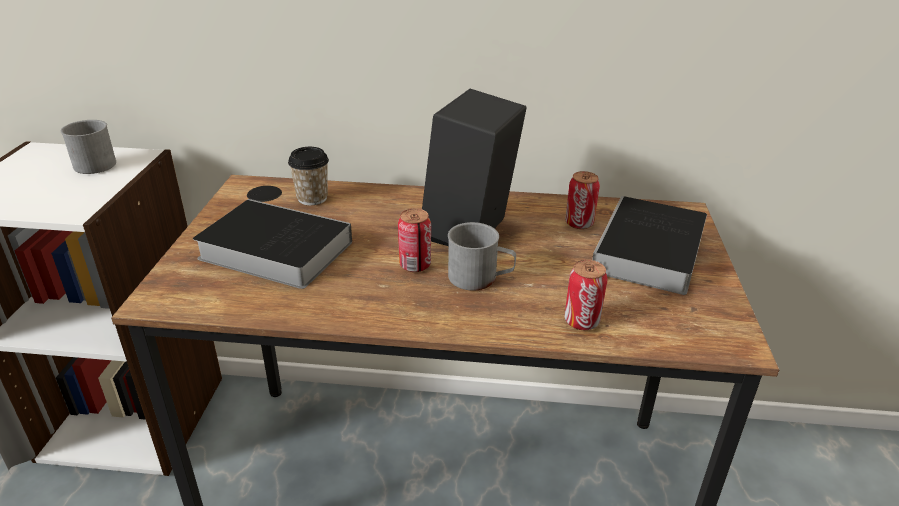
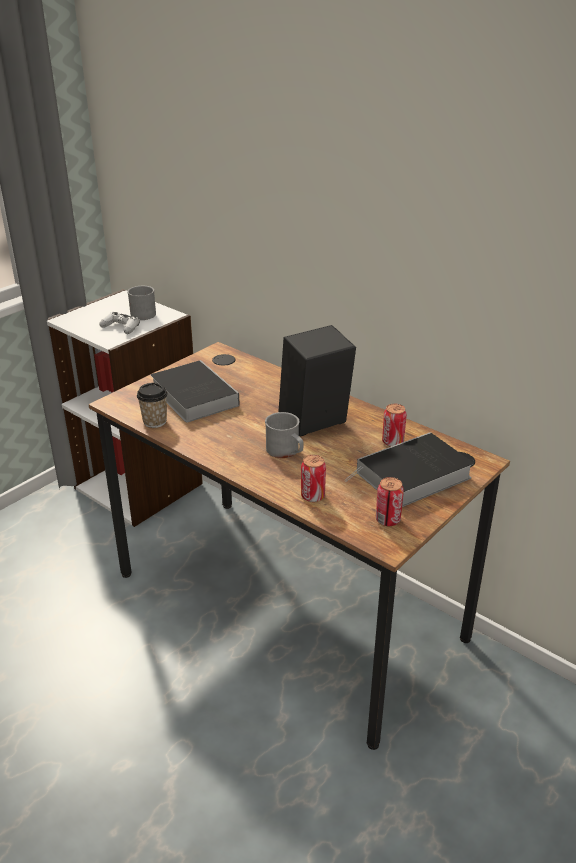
camera: 35 degrees right, 0 degrees up
(75, 190) = (121, 327): none -> white game controller
(312, 198) = (246, 371): cup -> cup (155, 422)
(415, 265) = (258, 431): can -> can (388, 520)

